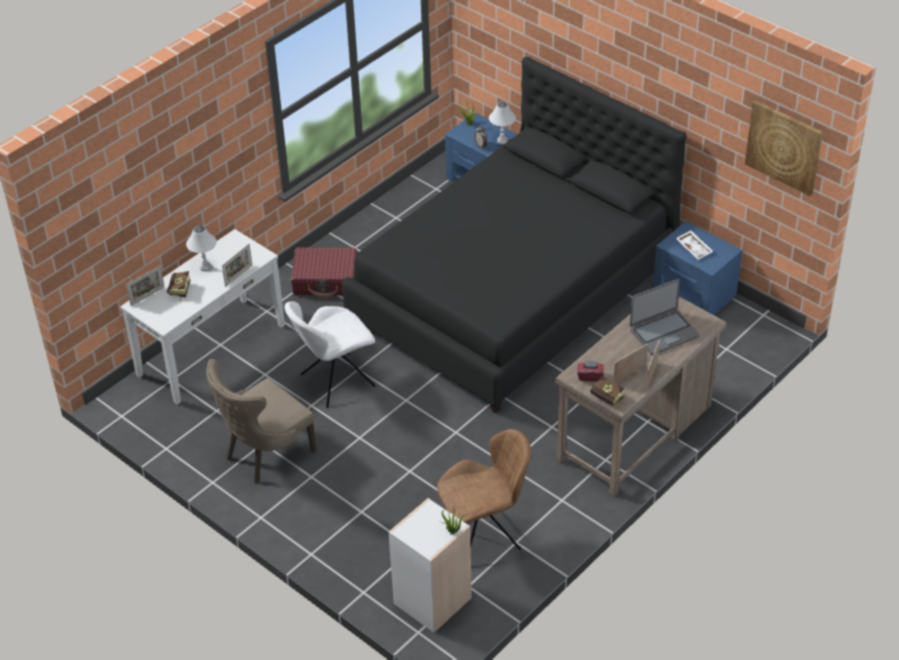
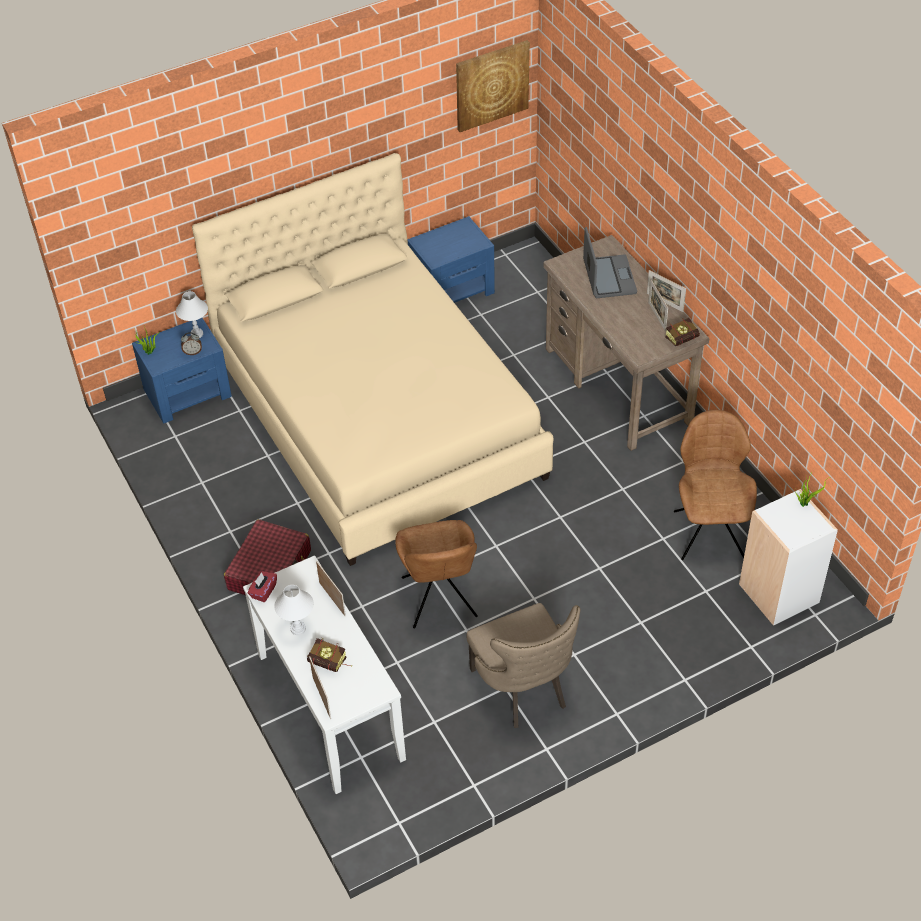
camera: 70 degrees left, 5 degrees up
(335, 381) = (439, 600): white chair -> brown chair
(513, 292) = (378, 417): black bed -> beige bed
(590, 376) = (647, 343): red tissue box -> red tissue box (263, 591)
(694, 248) = (450, 245): white tray -> none

